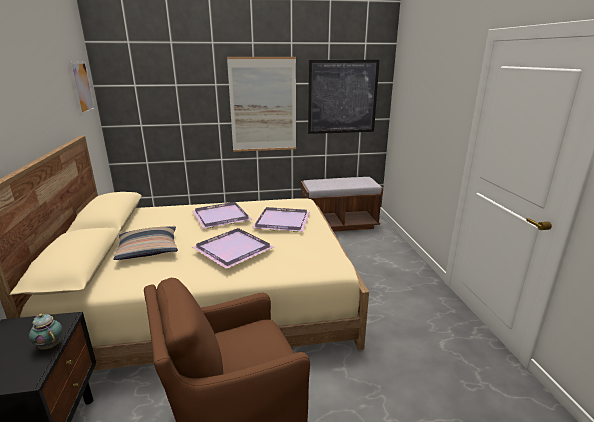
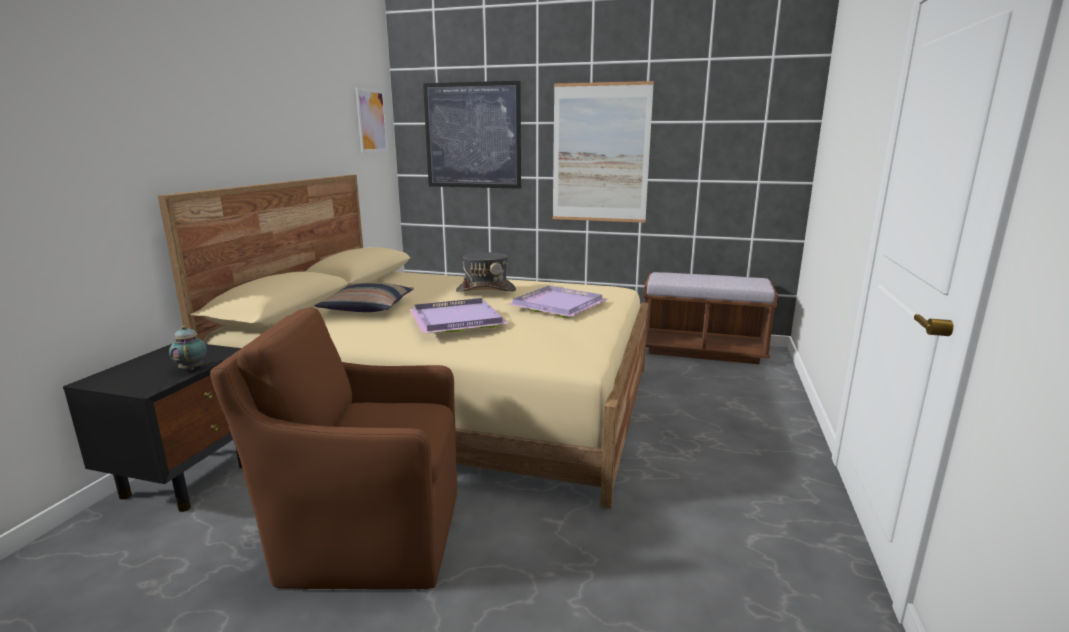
camera: 25 degrees right, 5 degrees down
(222, 216) = (486, 290): purple tray -> grey hat
(342, 97) = (727, 144): picture -> picture (472, 136)

